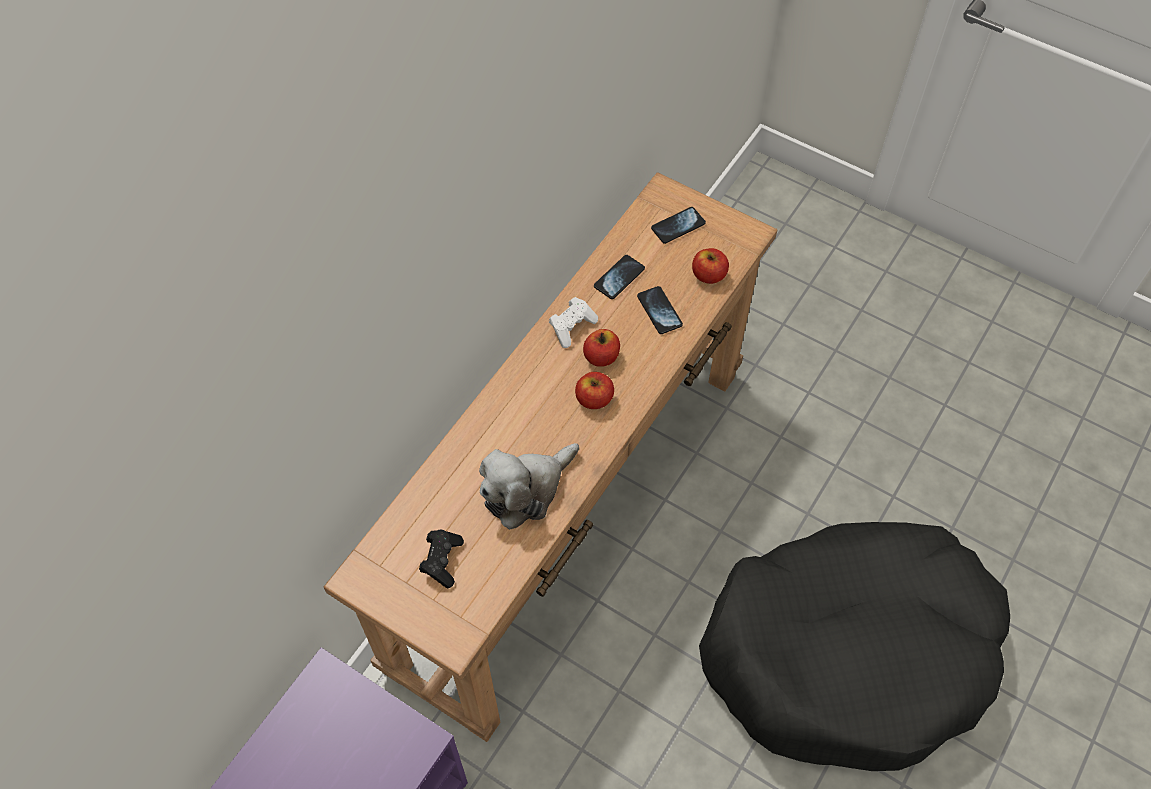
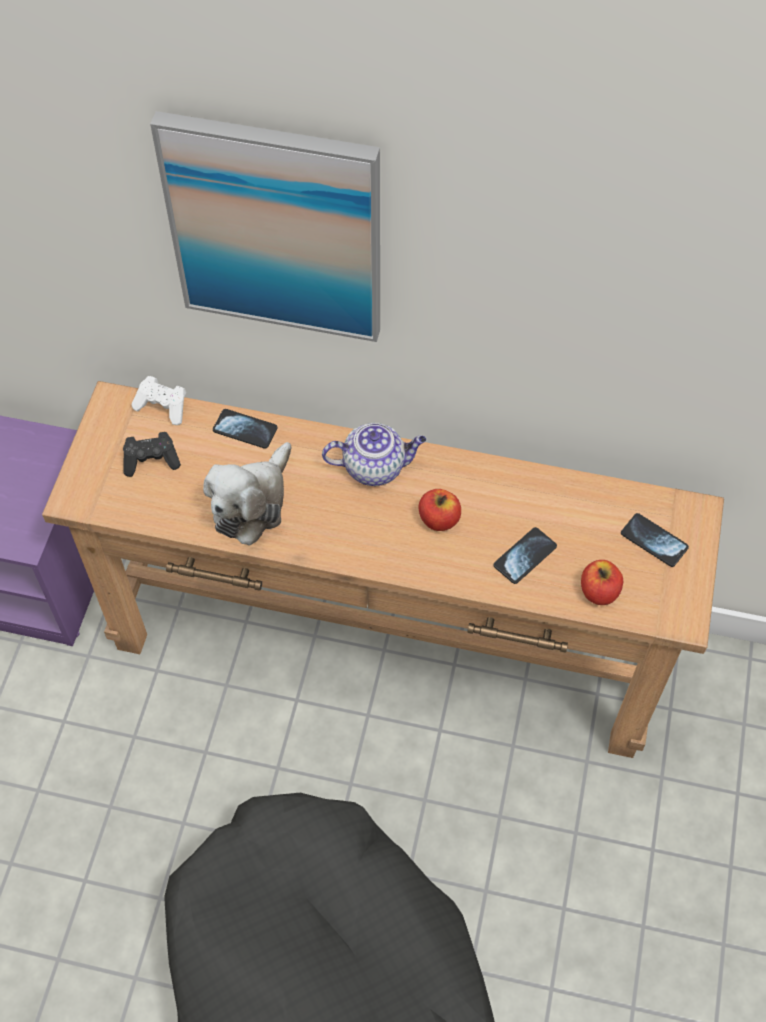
camera: 70 degrees right, 0 degrees up
(406, 282) = (276, 228): none -> picture
(526, 490) = (252, 503): plush toy -> plush toy turned 90 degrees counterclockwise
(530, 385) = (375, 467): none -> teapot
(572, 327) = (464, 481): white game controller -> white game controller (163, 407)
(594, 399) = (383, 529): apple -> none
(619, 278) = (551, 504): phone -> phone (245, 430)

